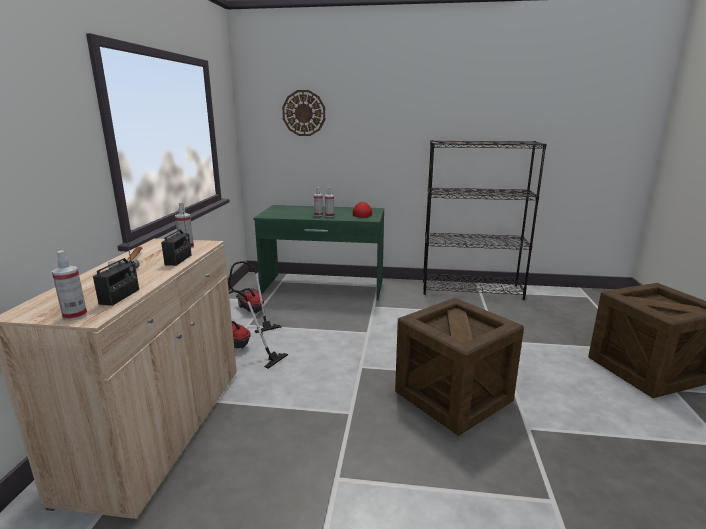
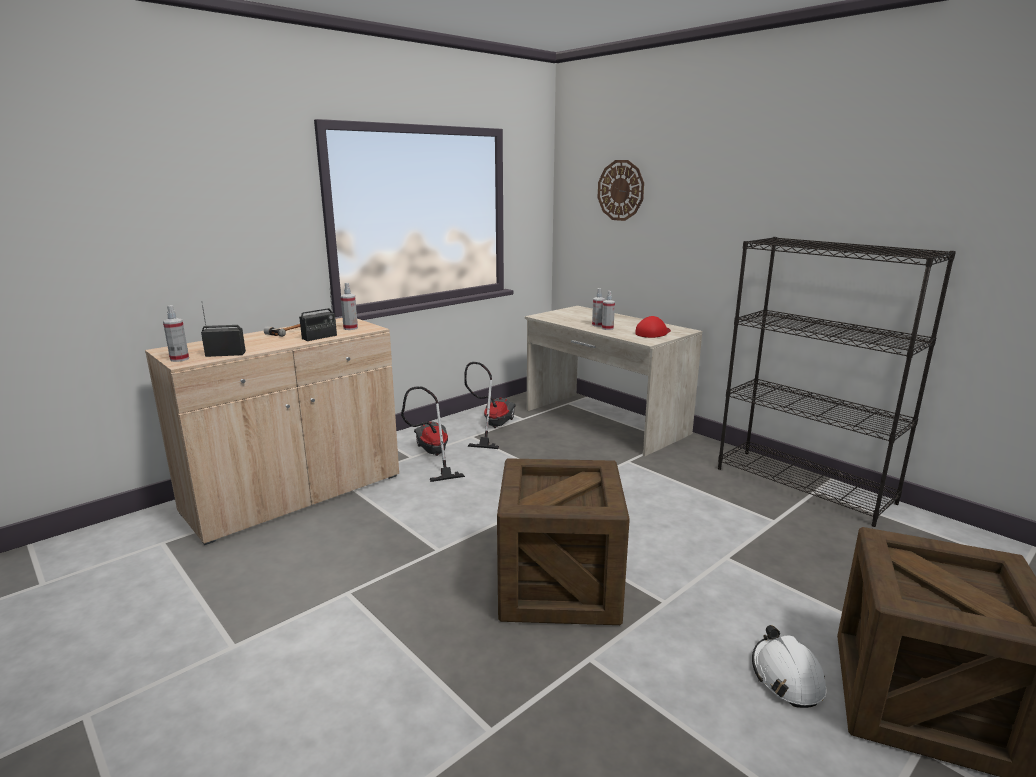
camera: 40 degrees right, 0 degrees up
(120, 296) = (225, 354): radio -> radio turned 150 degrees counterclockwise
(323, 287) = (604, 422): green desk -> beige desk
(601, 386) = (786, 677): none -> white hard hat

